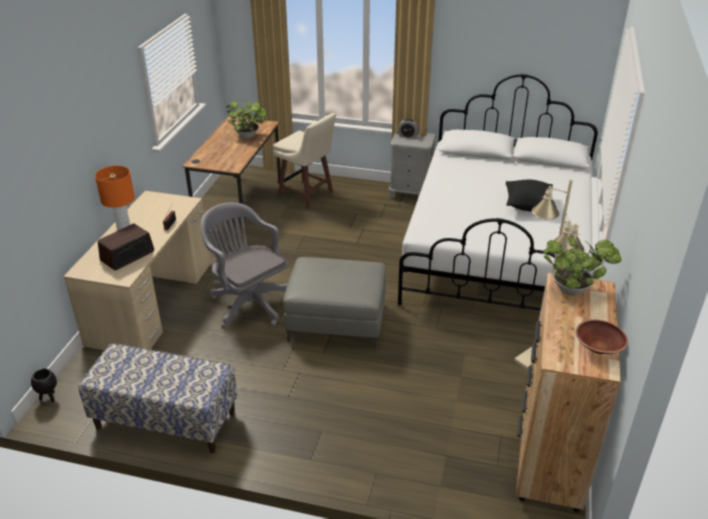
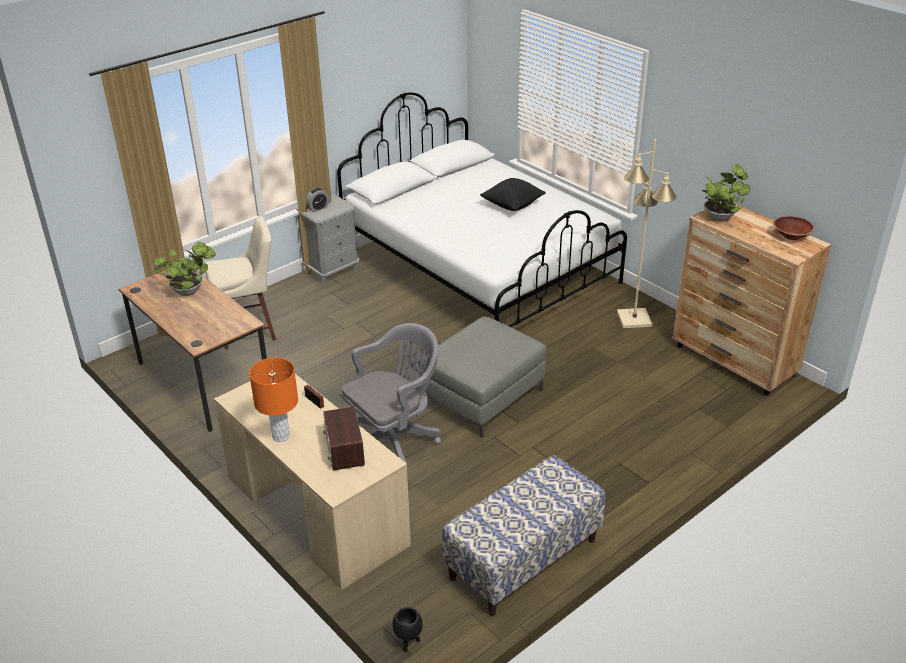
camera: 55 degrees left, 0 degrees up
(248, 302) = (394, 440): grey office chair -> grey office chair turned 150 degrees clockwise

